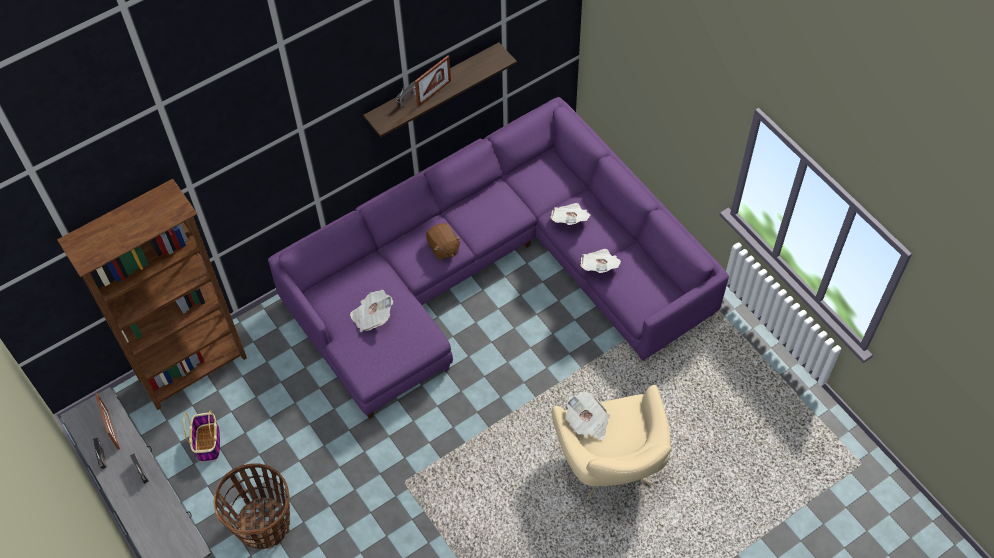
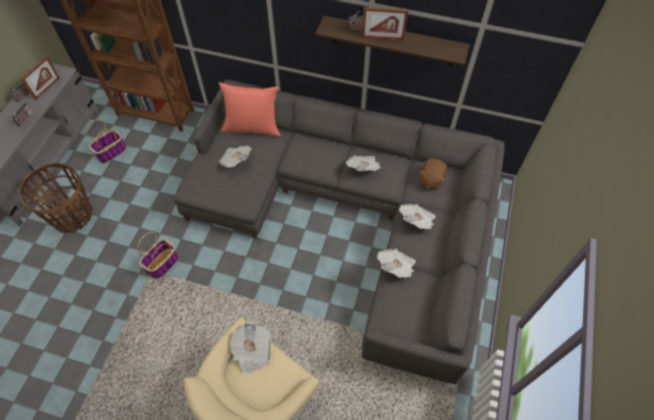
camera: 50 degrees right, 0 degrees up
(342, 278) = (252, 127): none -> red pillow
(404, 469) = (162, 264): none -> basket
(443, 248) = (323, 163): brown plush toy -> brown plush toy (431, 180)
(479, 220) = (363, 168): none -> newspaper
(495, 272) = (353, 214): purple sofa -> grey sofa

